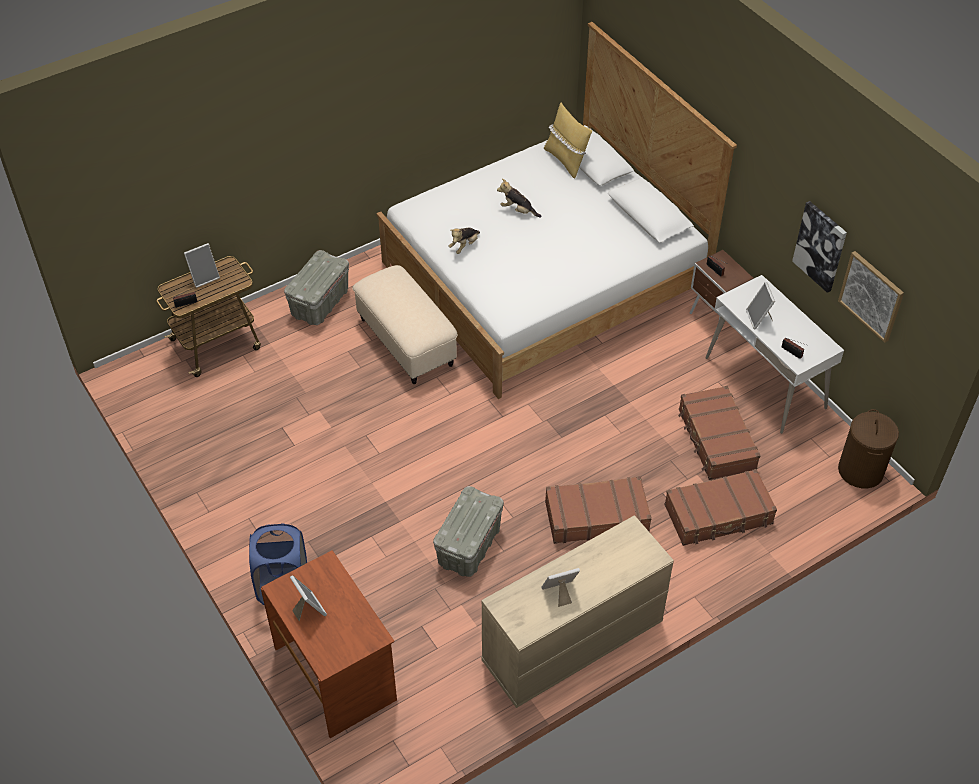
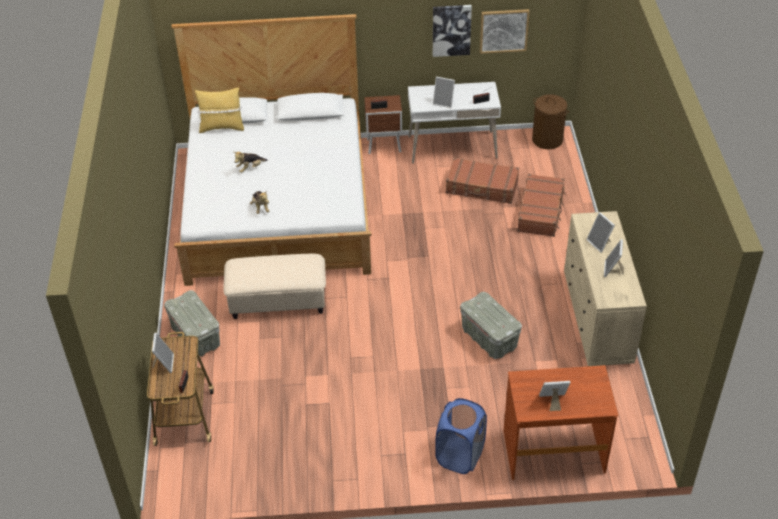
camera: 60 degrees left, 5 degrees down
(596, 516) = (505, 266): brown suitcase -> none
(599, 563) = (600, 243): none -> picture frame

